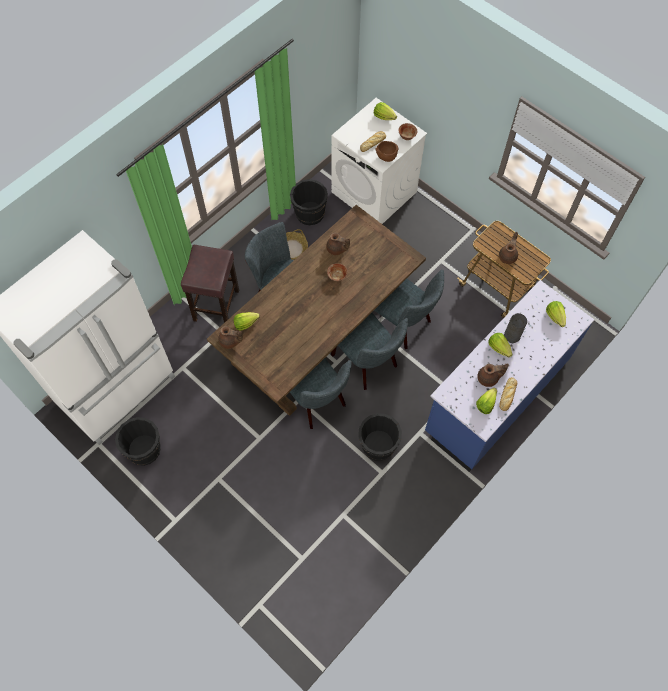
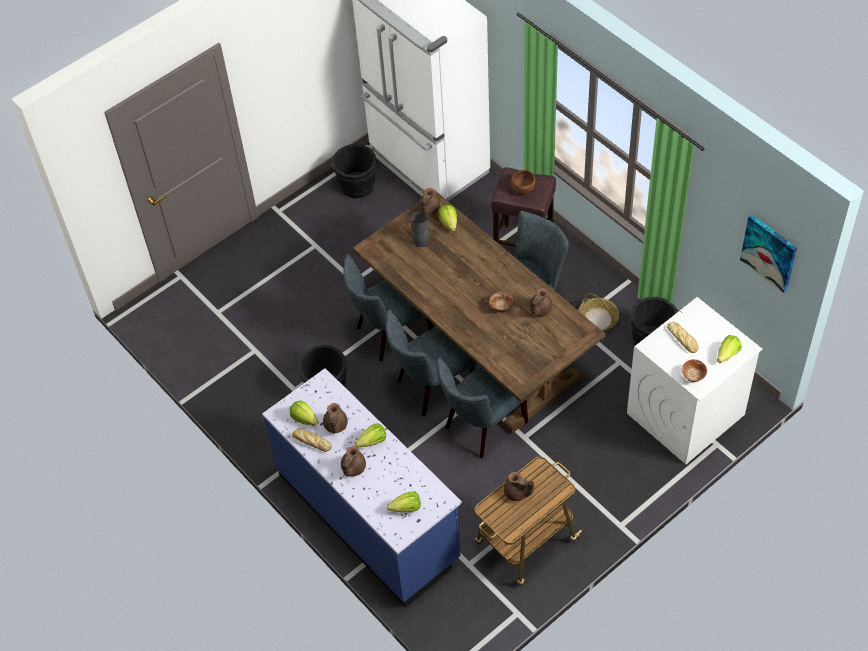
camera: 100 degrees right, 10 degrees down
(335, 52) = (769, 252): none -> picture
(386, 157) = (658, 351): brown bowl -> brown bowl (522, 189)
(512, 335) = (387, 458): grey vase -> grey vase (421, 240)
(527, 360) = (352, 468): none -> brown teapot

